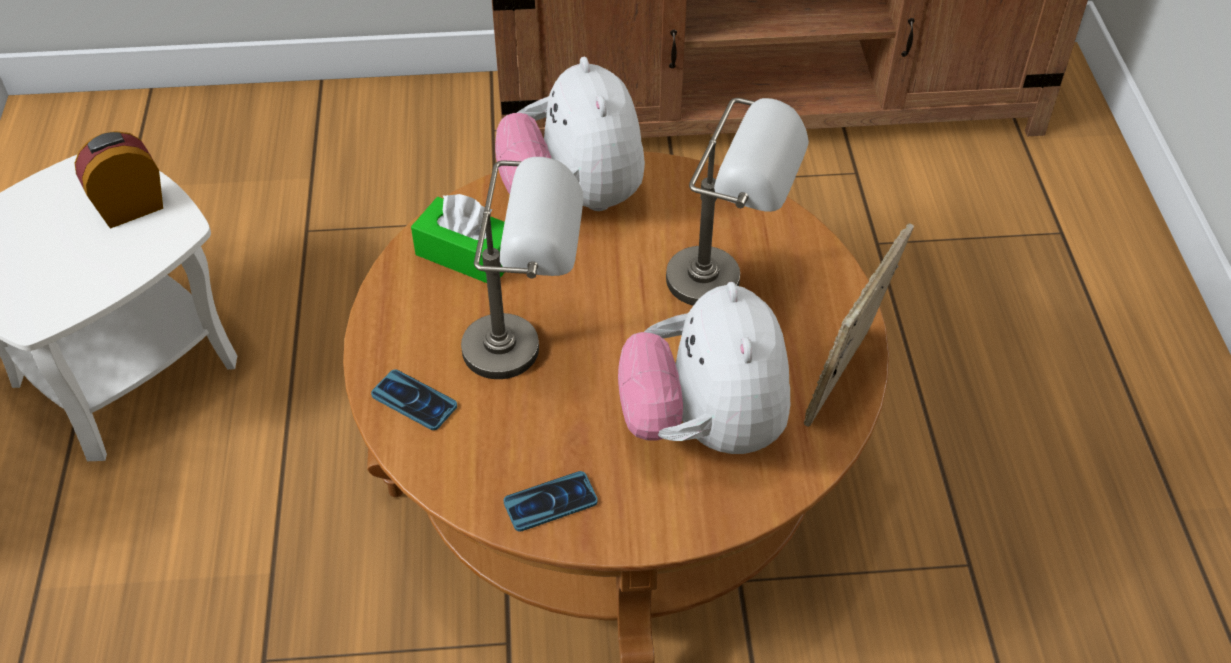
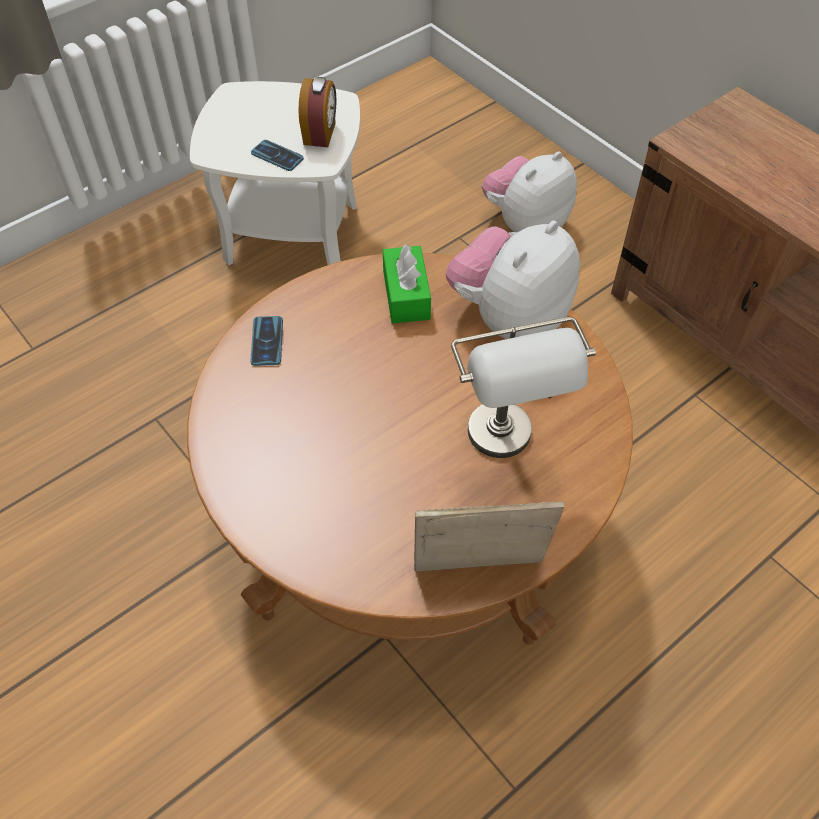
camera: 55 degrees right, 5 degrees up
(130, 206) = (320, 134): alarm clock -> alarm clock turned 75 degrees clockwise
(528, 349) = (354, 372): grey table lamp -> none
(550, 502) = (239, 456): phone -> phone (277, 156)
(704, 426) = (365, 506): plush toy -> plush toy (525, 224)

